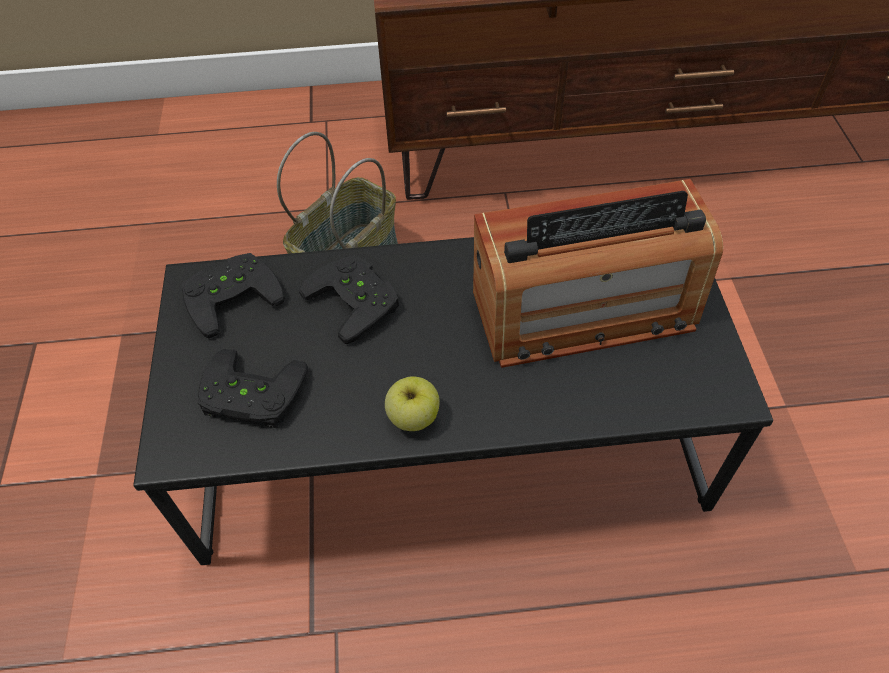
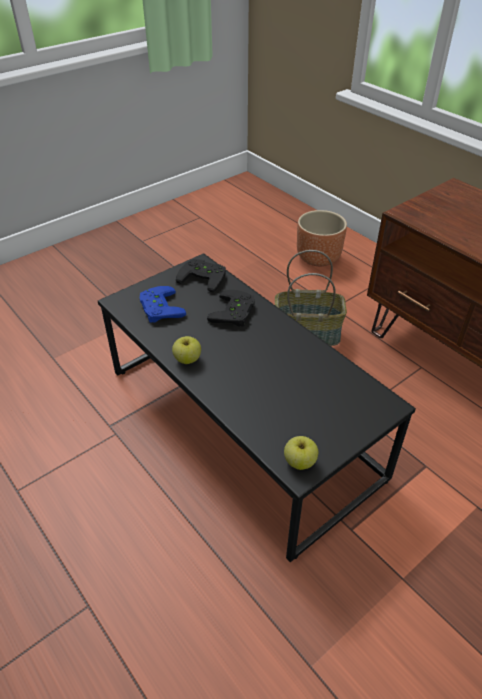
camera: 55 degrees right, 10 degrees down
(215, 162) = (319, 258): none -> brown planter
(250, 398) = (158, 308): black game controller -> blue game controller
(583, 310) = (302, 390): radio -> none
(714, 385) = (299, 462): none -> apple

